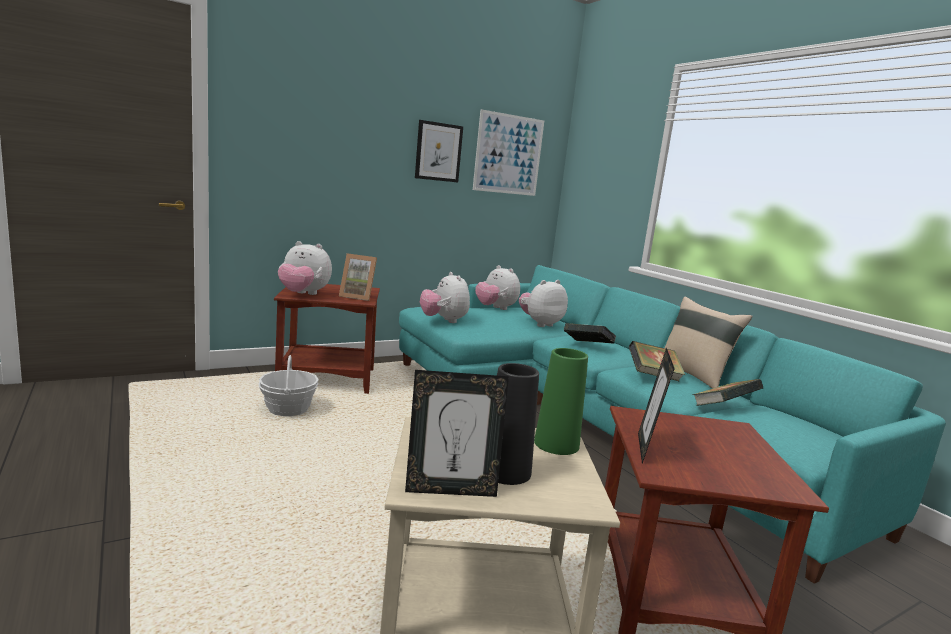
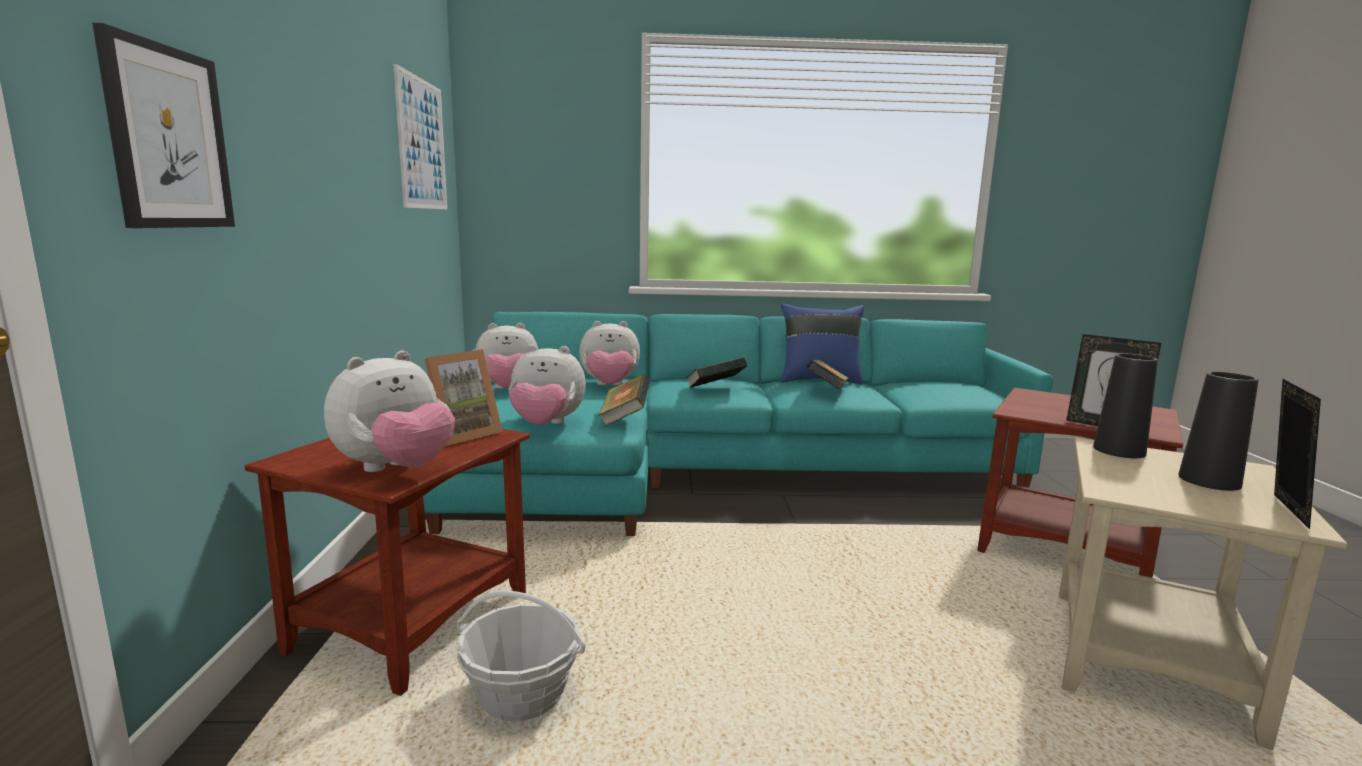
camera: 60 degrees left, 0 degrees up
(438, 152) = (368, 140): picture -> picture (168, 138)
(540, 324) = (609, 386): plush toy -> plush toy turned 90 degrees counterclockwise
(556, 444) = (1119, 450): green vase -> black vase
(693, 376) = (819, 380): beige pillow -> blue pillow
(723, 409) = (899, 395): book -> book (625, 418)

